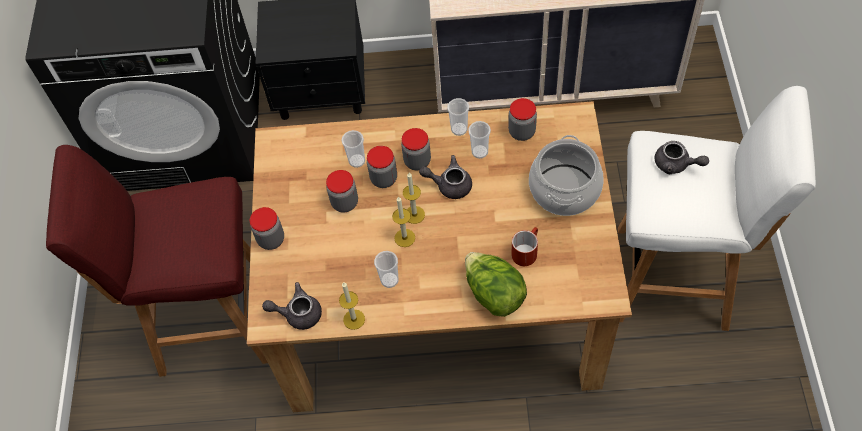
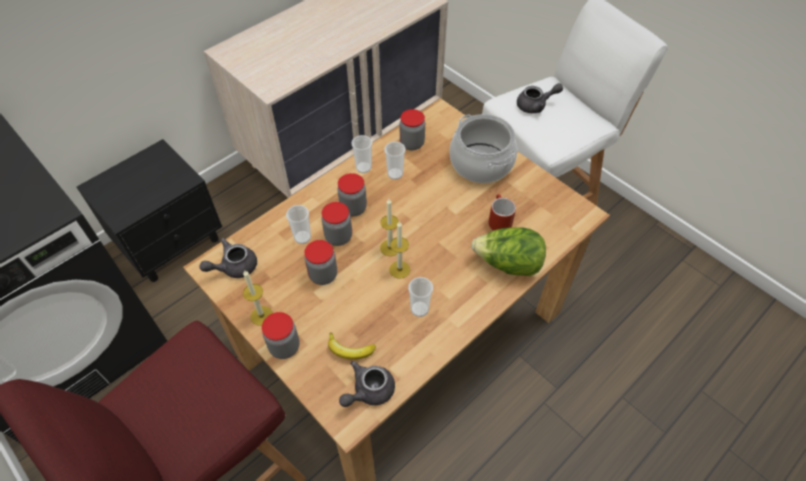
camera: 45 degrees left, 5 degrees down
(311, 274) = (349, 350): none -> banana
(354, 319) = (421, 360): candle -> candle (261, 315)
(449, 184) = (395, 210): grey teapot -> grey teapot (234, 267)

